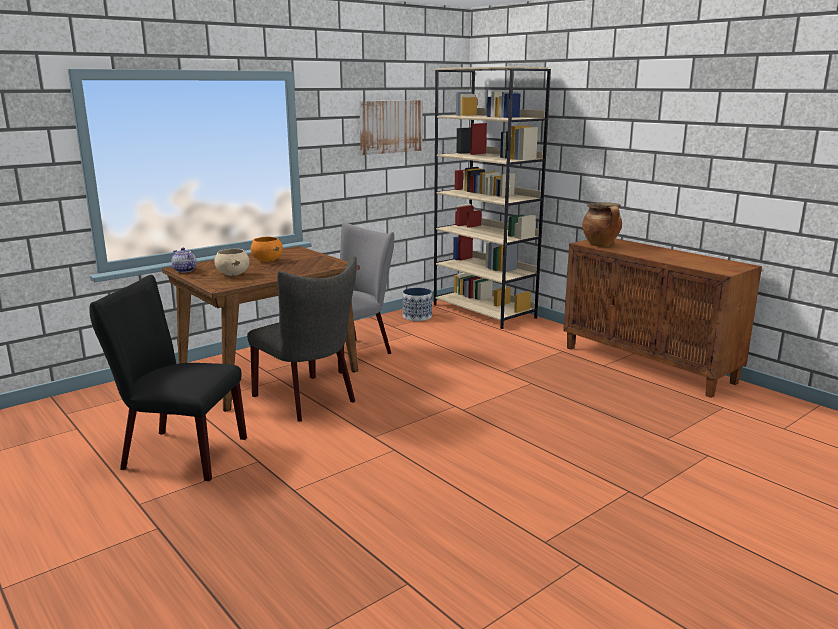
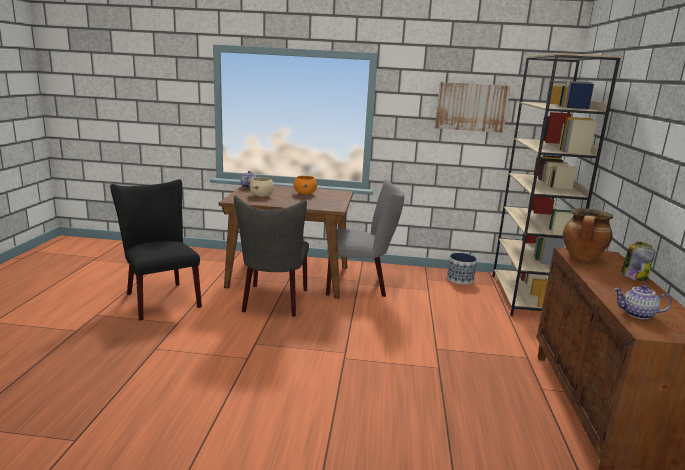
camera: 45 degrees right, 0 degrees up
(648, 247) = (633, 277): none -> jar
(701, 265) = (637, 314): none -> teapot

